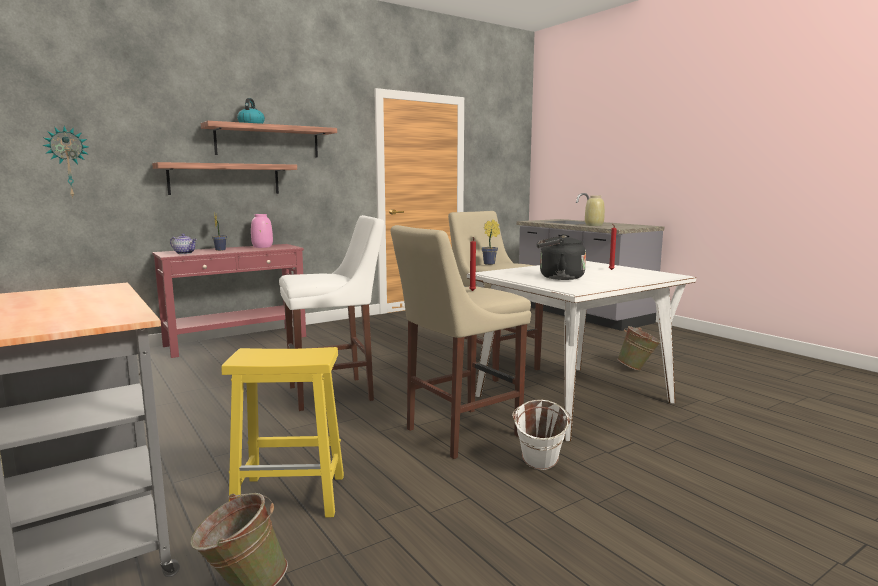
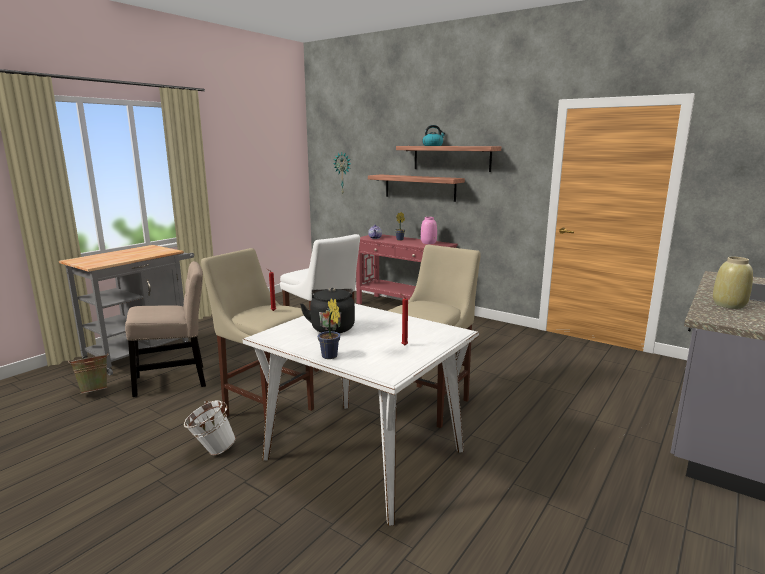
camera: 70 degrees right, 5 degrees up
(292, 496) = (175, 380): yellow stool -> beige chair
(490, 263) = (427, 303): potted plant -> potted plant (330, 357)
(638, 369) = (501, 495): green bucket -> none

